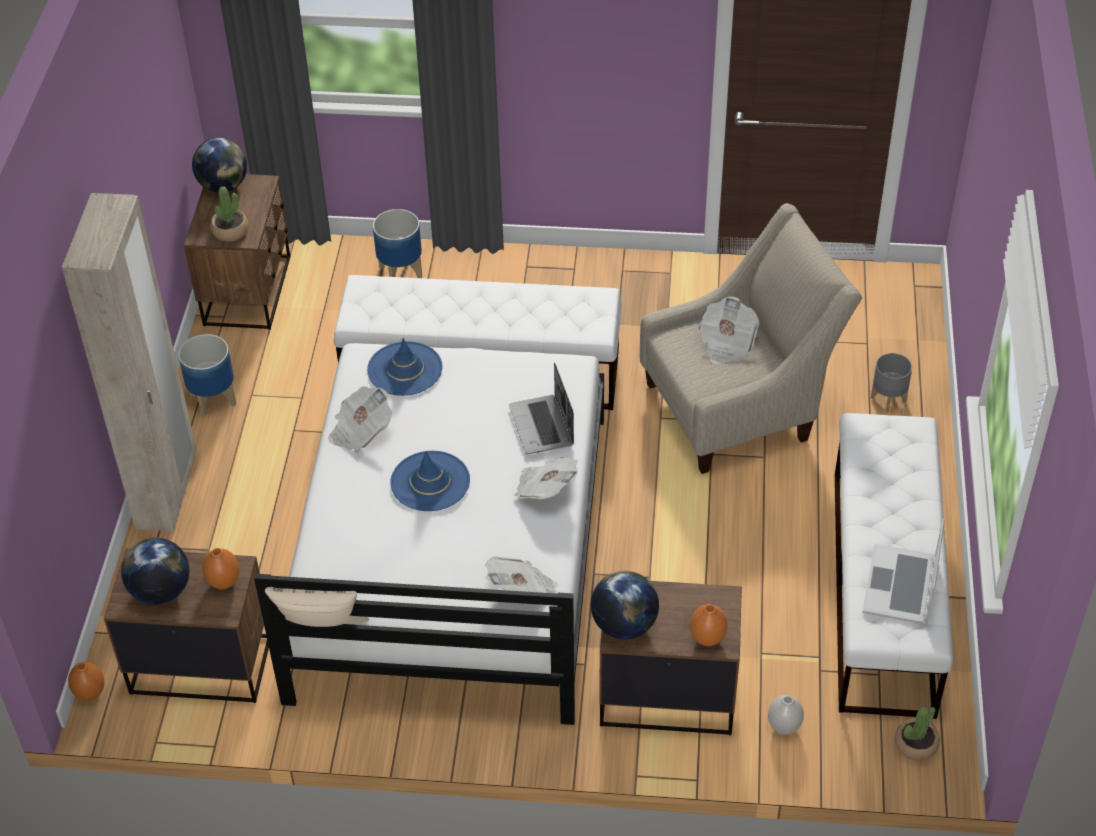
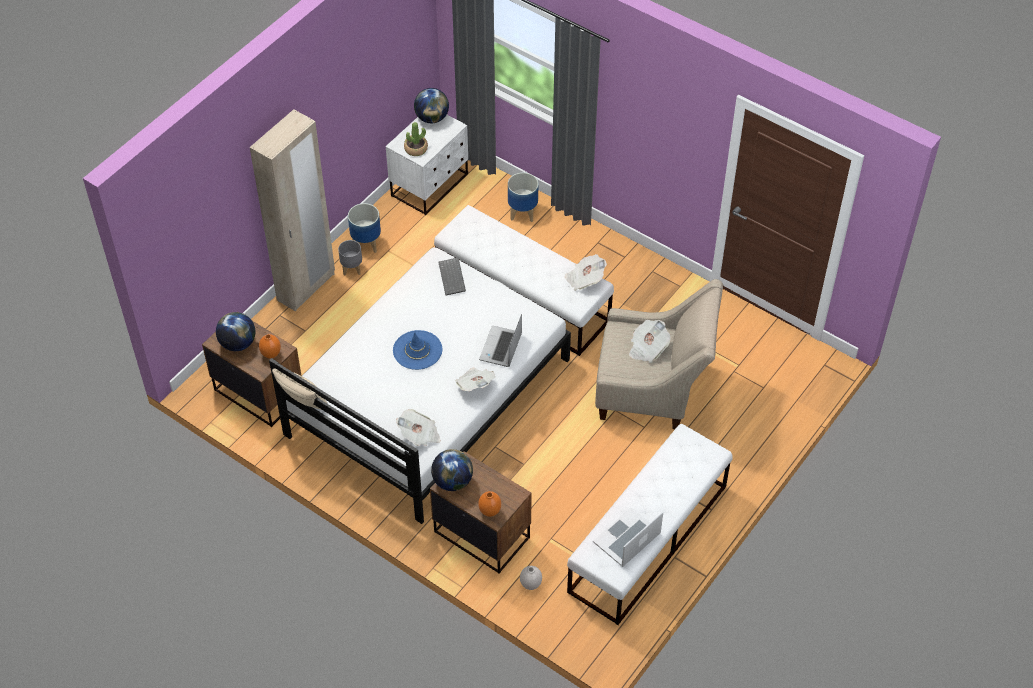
camera: 30 degrees right, 5 degrees up
(90, 693) = (196, 380): orange vase -> none
(249, 290) = (430, 185): brown nightstand -> white nightstand
(360, 431) = (403, 303): newspaper -> newspaper (584, 279)
(405, 369) = (453, 277): blue hat -> keyboard
(888, 400) = (746, 429): grey planter -> grey planter (352, 269)
(916, 744) = (594, 632): potted plant -> none

